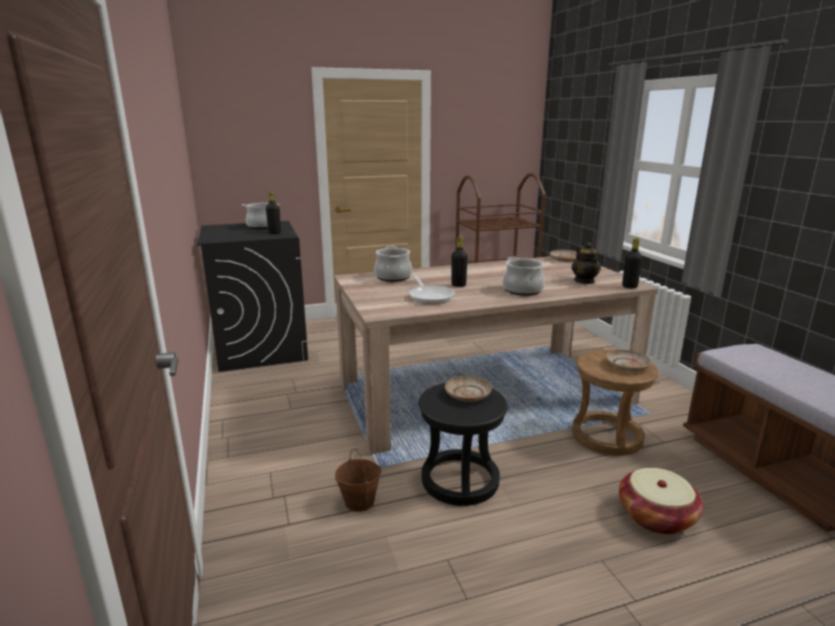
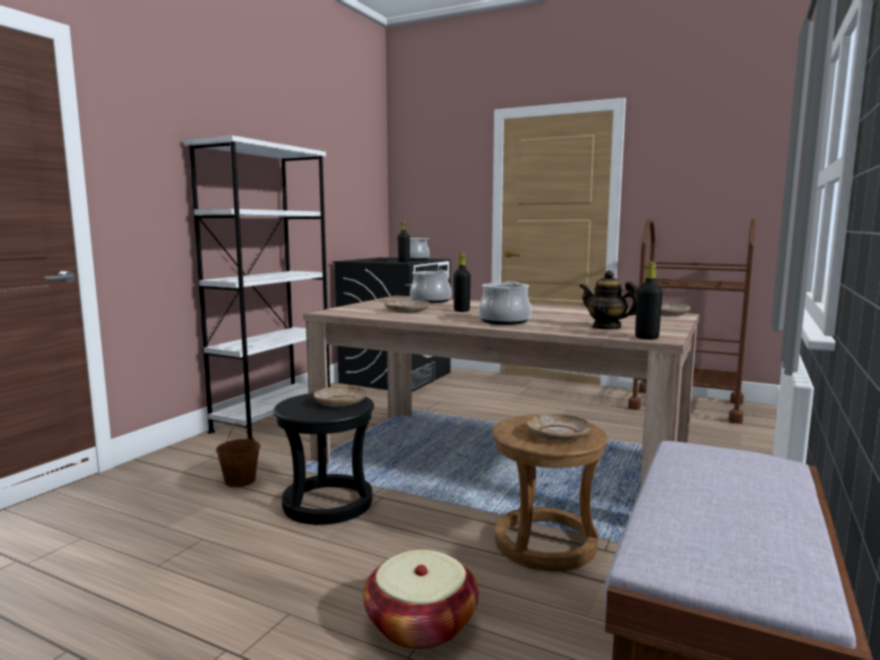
camera: 45 degrees right, 10 degrees down
(243, 432) = (274, 418): none -> white bookcase
(430, 296) = (407, 311): frying pan -> beige plate
(584, 281) = (606, 327): teapot -> teapot turned 90 degrees clockwise

